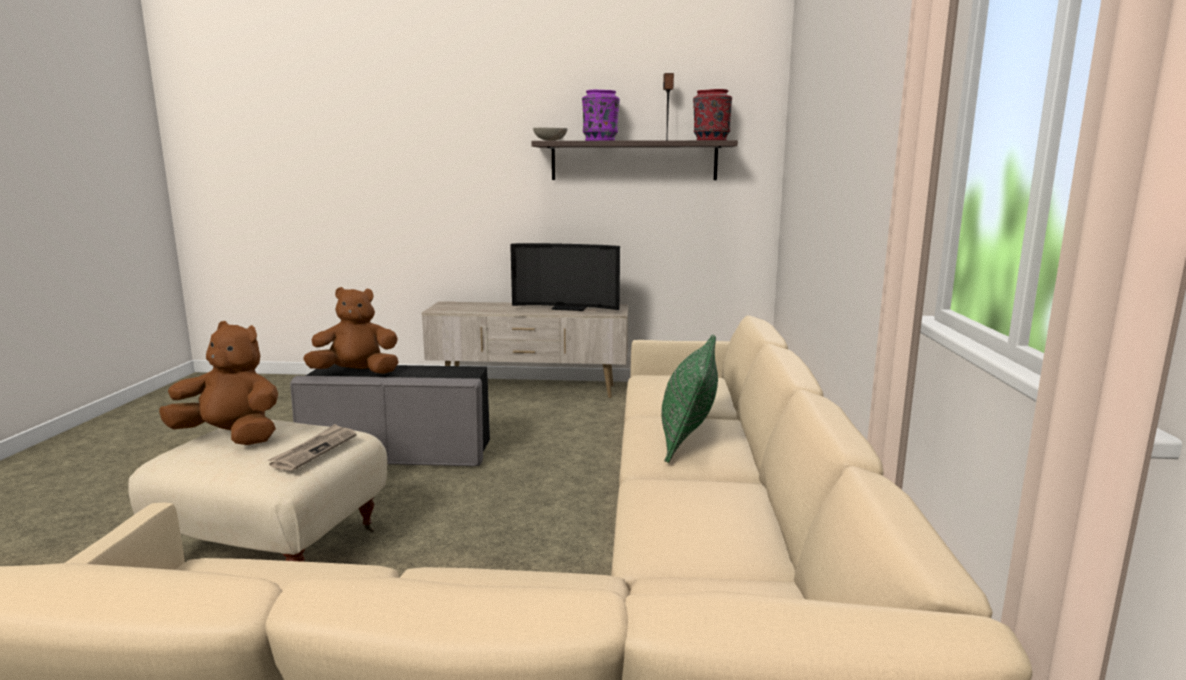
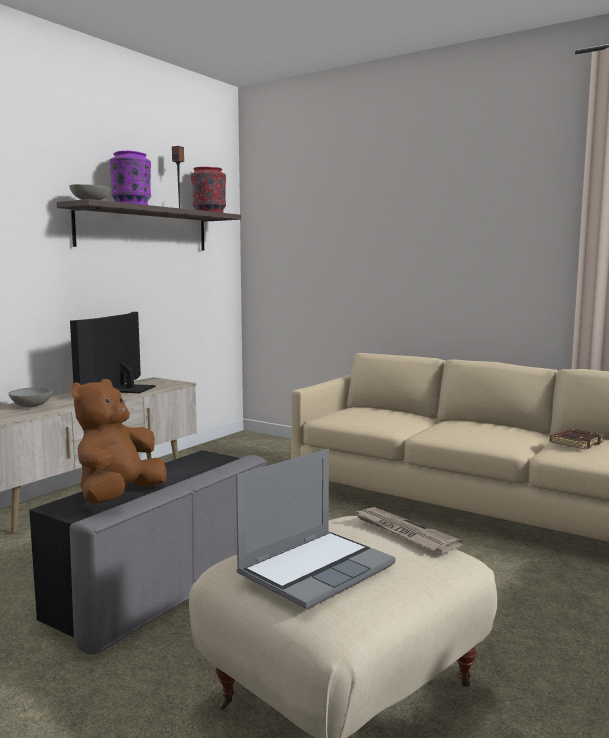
camera: 60 degrees left, 5 degrees down
(231, 437) = (316, 569): brown plush toy -> laptop
(480, 306) = (32, 406): none -> grey bowl
(568, 308) = (125, 389): television -> television turned 150 degrees clockwise
(688, 433) = (472, 430): green pillow -> none
(701, 487) = (576, 443): none -> brown book

